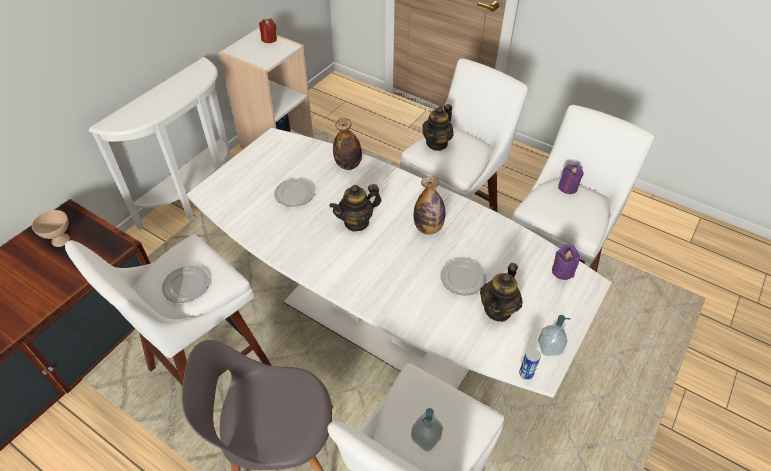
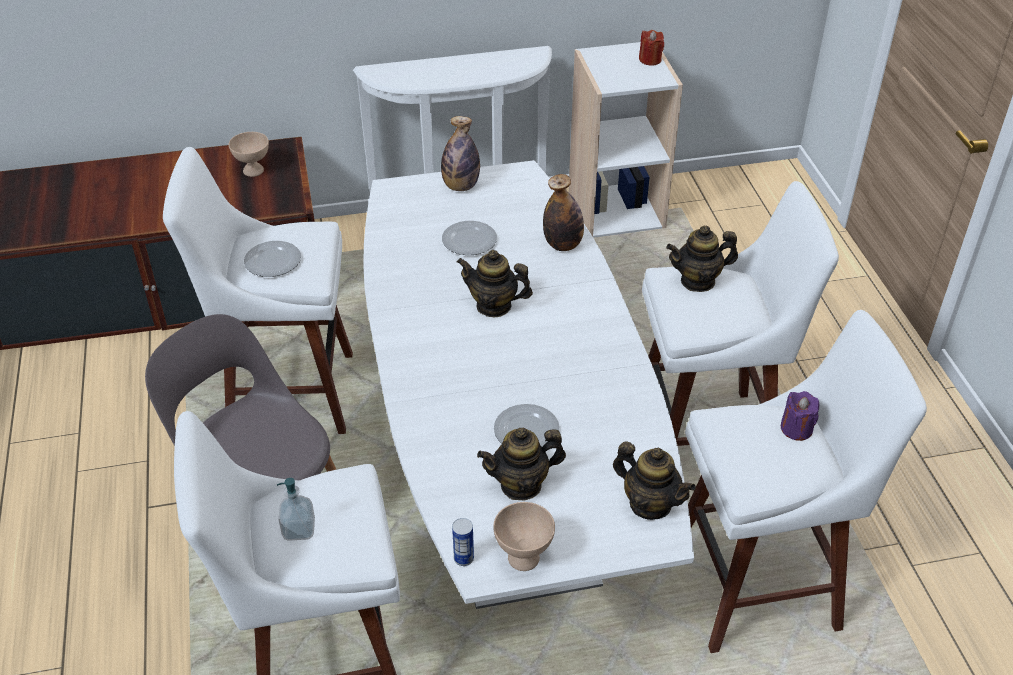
camera: 45 degrees right, 5 degrees down
(428, 228) = (560, 360): bottle -> bottle (460, 186)
(549, 347) = (523, 557): soap dispenser -> beige bowl
(562, 271) = (650, 504): purple candle -> teapot

